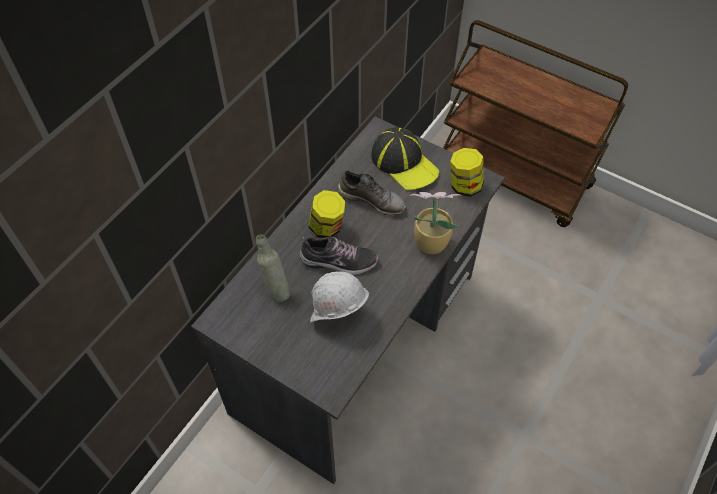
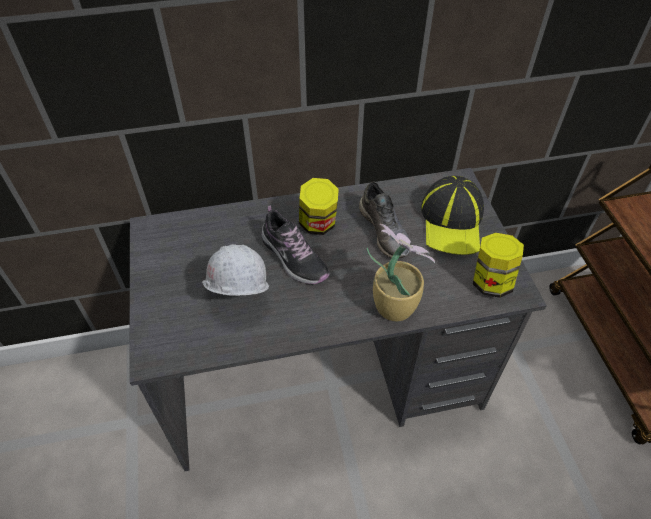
camera: 45 degrees right, 5 degrees down
(276, 290) = (218, 240): grey bottle -> none

